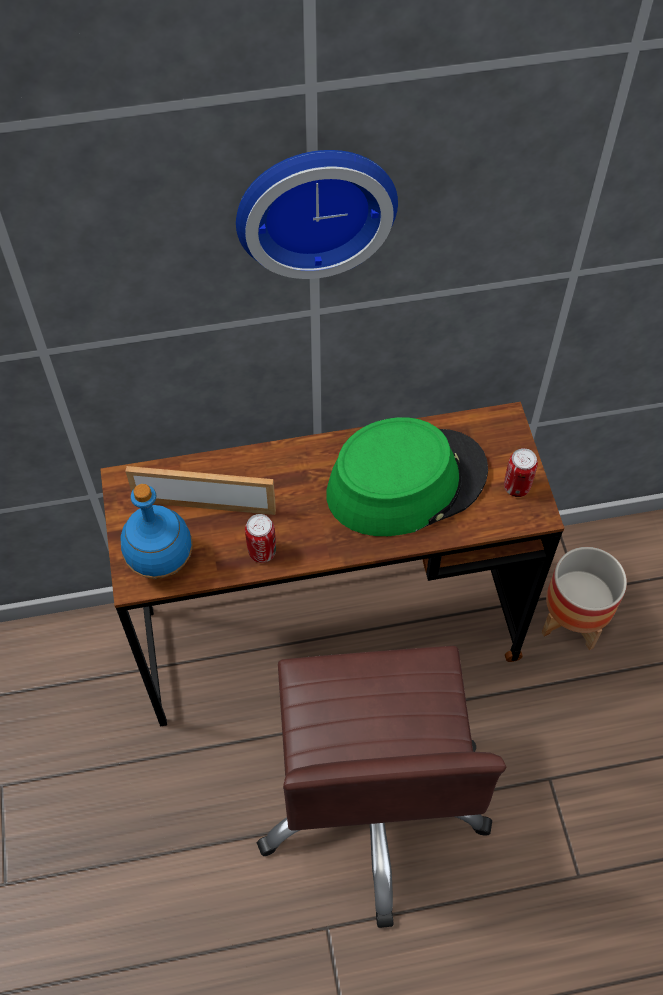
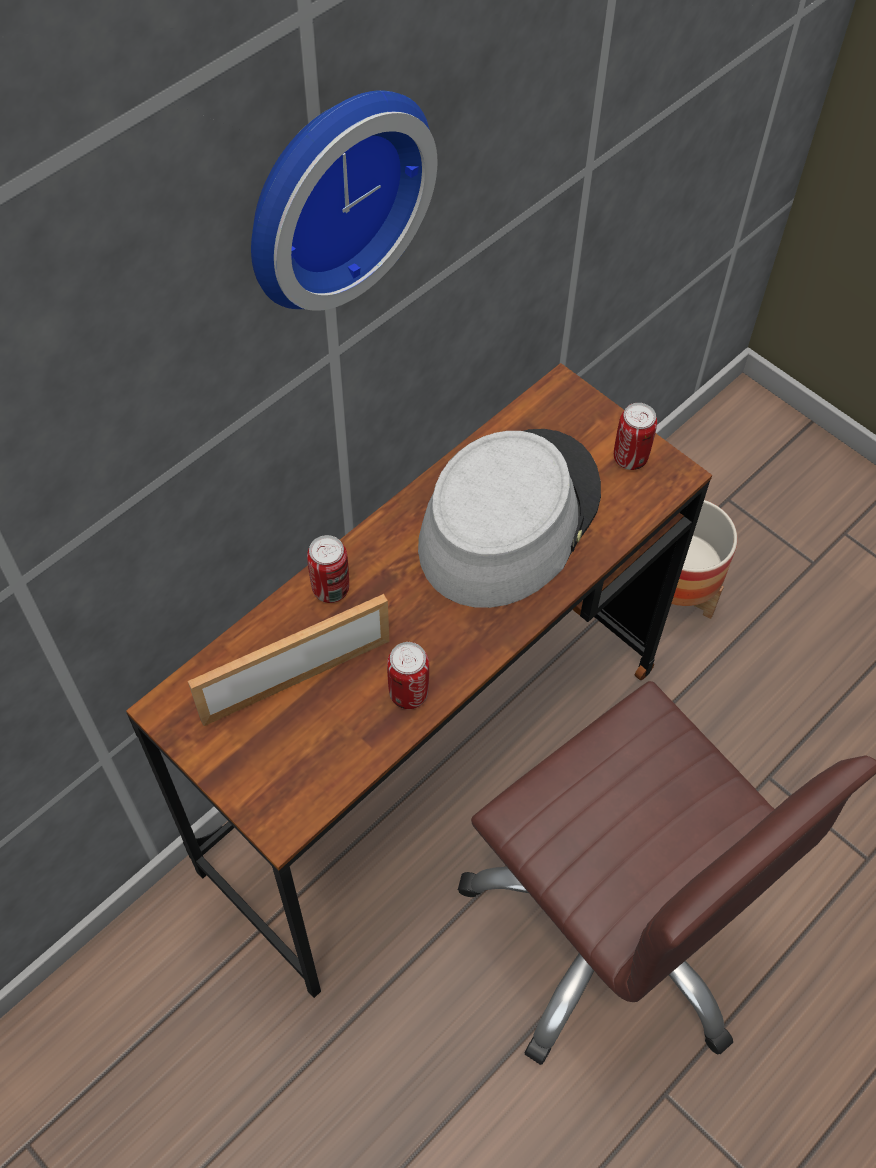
camera: 35 degrees left, 0 degrees up
(162, 561) = (296, 777): blue bottle -> none
(265, 464) = (330, 589): none -> can
(406, 482) = (508, 518): green hat -> grey hat

